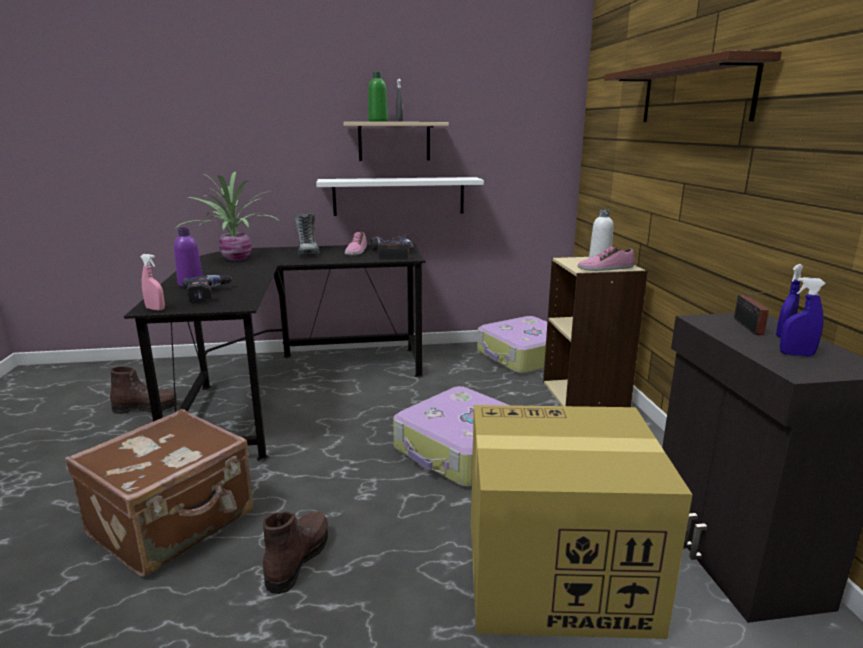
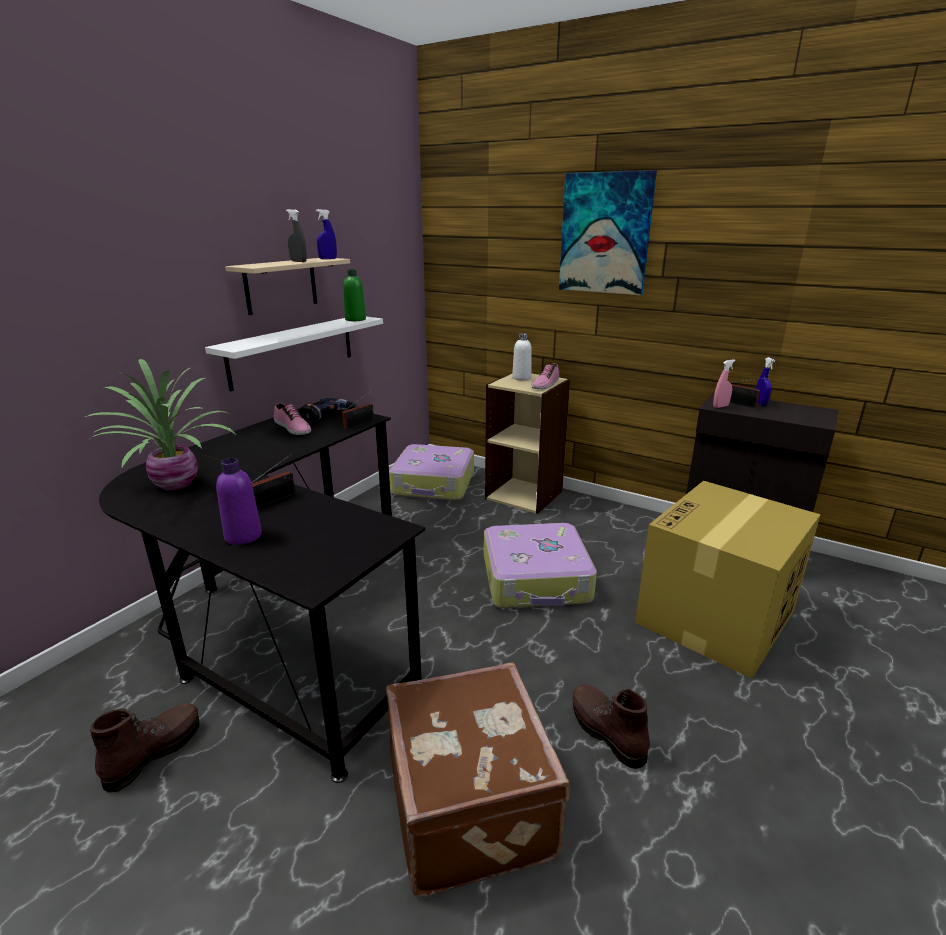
camera: 50 degrees left, 5 degrees up
(155, 309) = (321, 581): pink spray bottle -> pink spray bottle (720, 406)
(208, 295) = (319, 537): power drill -> none
(245, 276) = (276, 499): none -> radio
(308, 252) = (243, 446): boot -> none
(378, 121) = (276, 263): green bottle -> green bottle (355, 319)
(694, 93) = (605, 234): brown shelf -> picture
(796, 354) = (793, 413): blue spray bottle -> blue spray bottle (328, 259)

